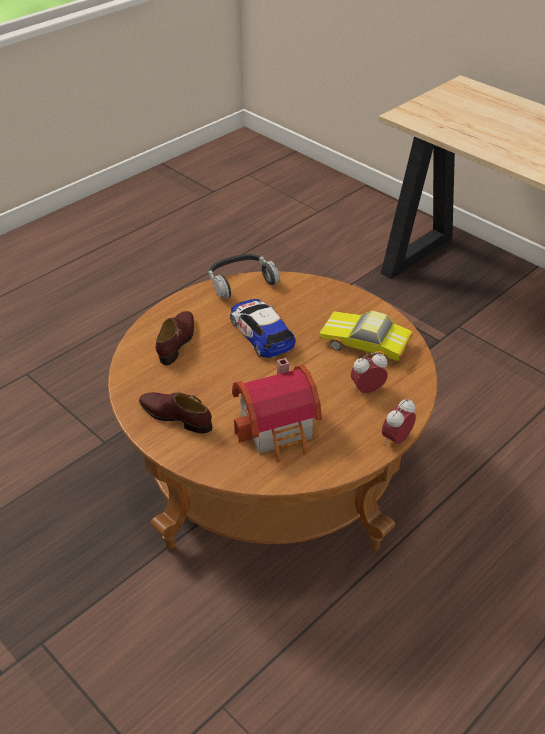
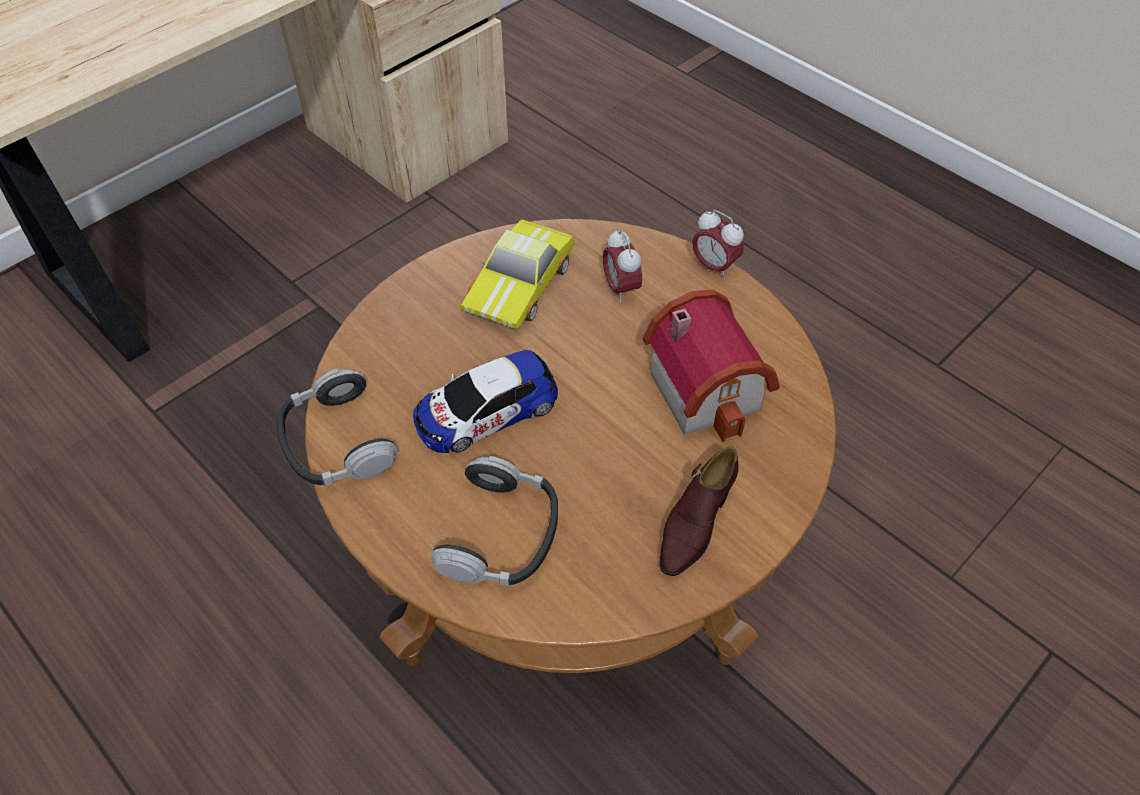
camera: 90 degrees left, 10 degrees up
(177, 341) = (502, 534): brown shoe -> headphones

